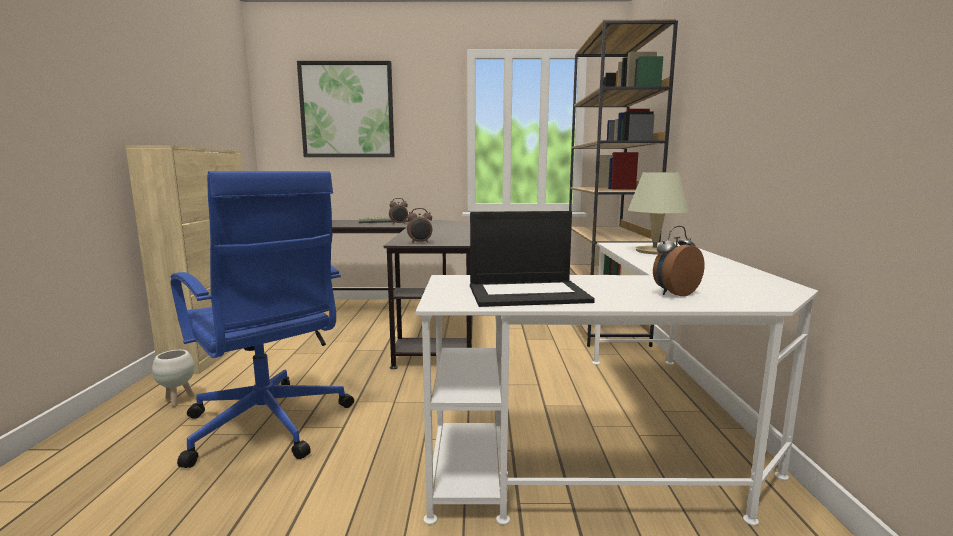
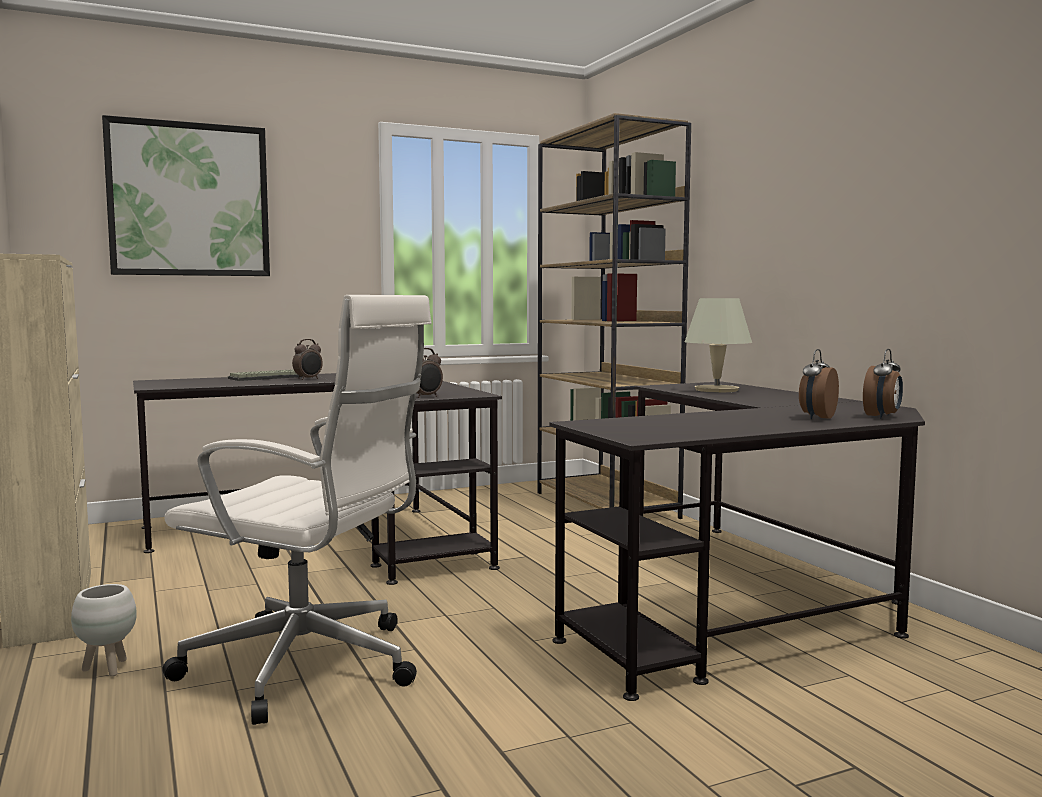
camera: 25 degrees left, 5 degrees down
(268, 426) = (309, 667): blue office chair -> white office chair
(528, 293) = (696, 427): laptop -> none
(627, 437) = (742, 599): white desk -> black desk
(751, 299) = (882, 416): none -> alarm clock

